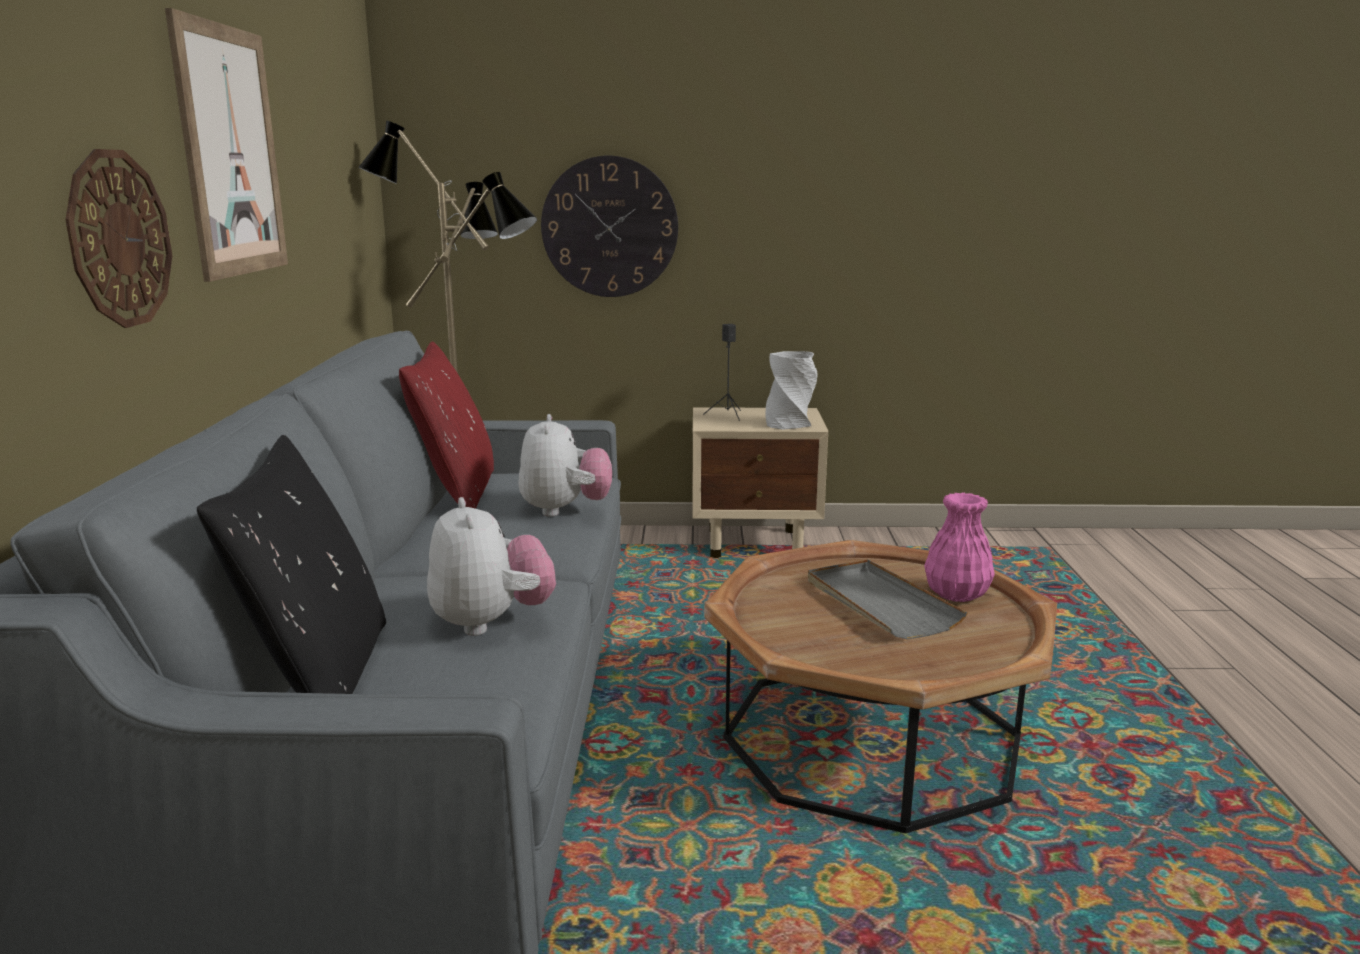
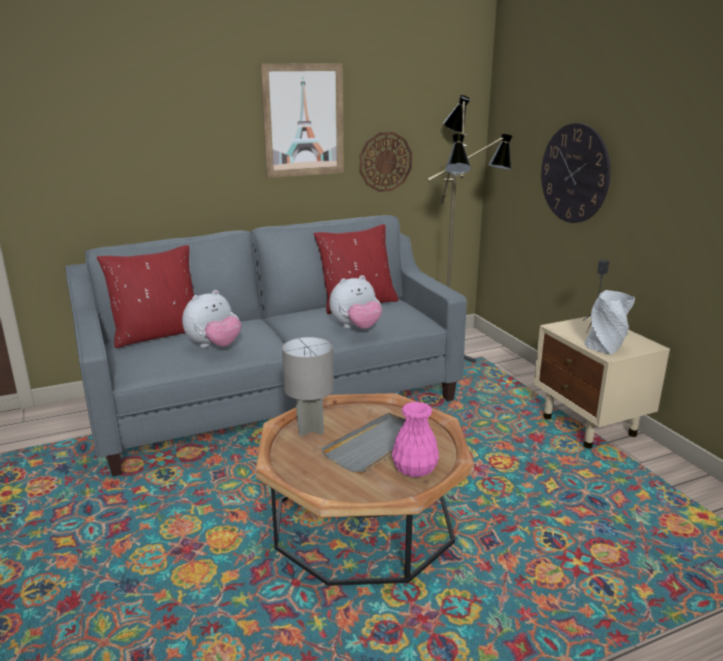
camera: 65 degrees right, 5 degrees up
(119, 239) = (207, 159): wall clock -> wall clock (385, 162)
(319, 676) = (158, 334): black pillow -> red pillow
(799, 637) = (310, 429): none -> grey table lamp

